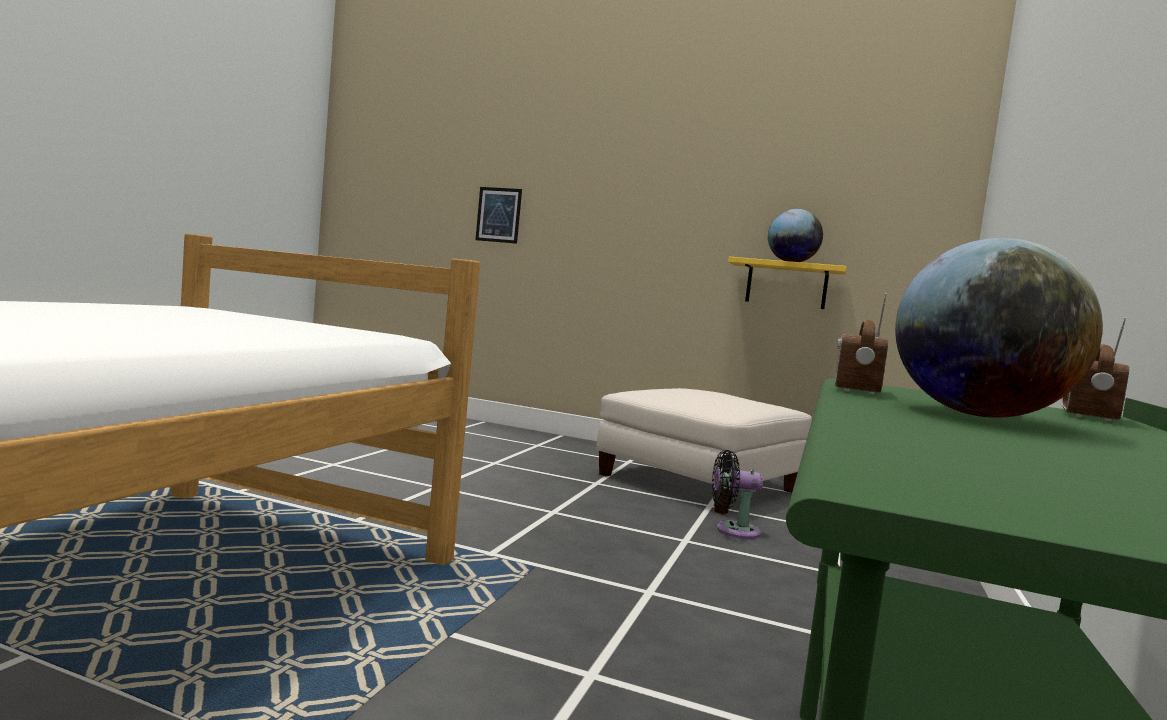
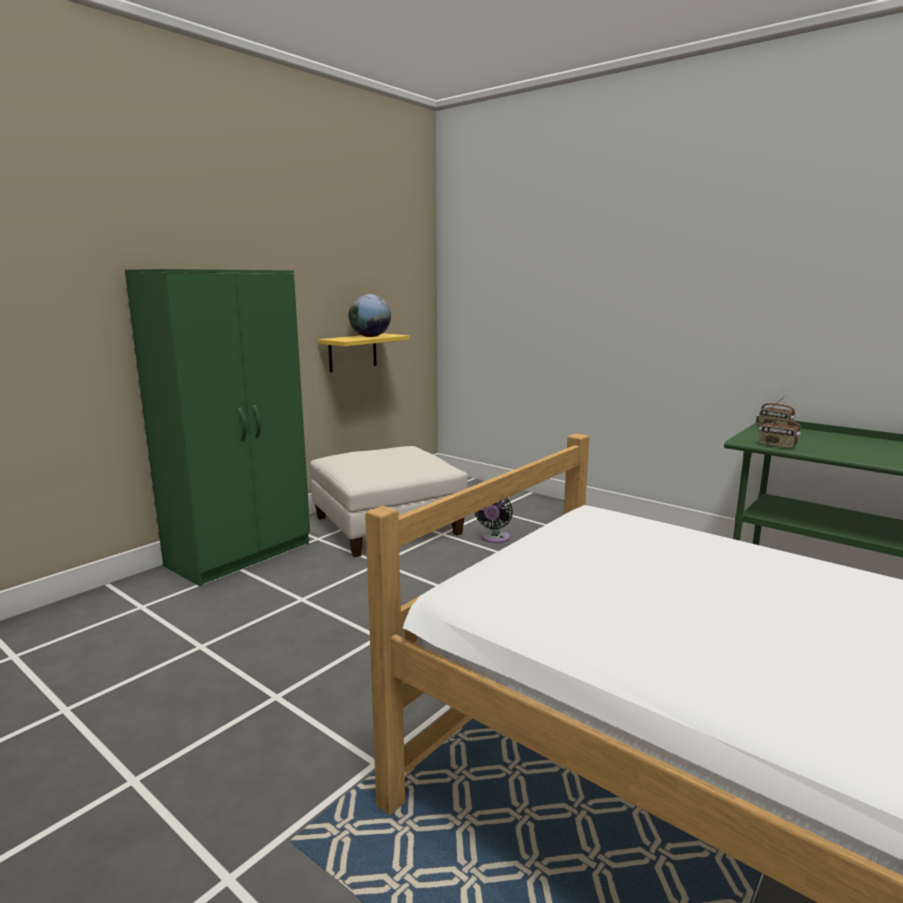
camera: 70 degrees left, 10 degrees up
(498, 215) = (59, 327): picture -> none
(565, 444) = (241, 554): none -> green wardrobe
(978, 415) = (824, 444): globe -> none

